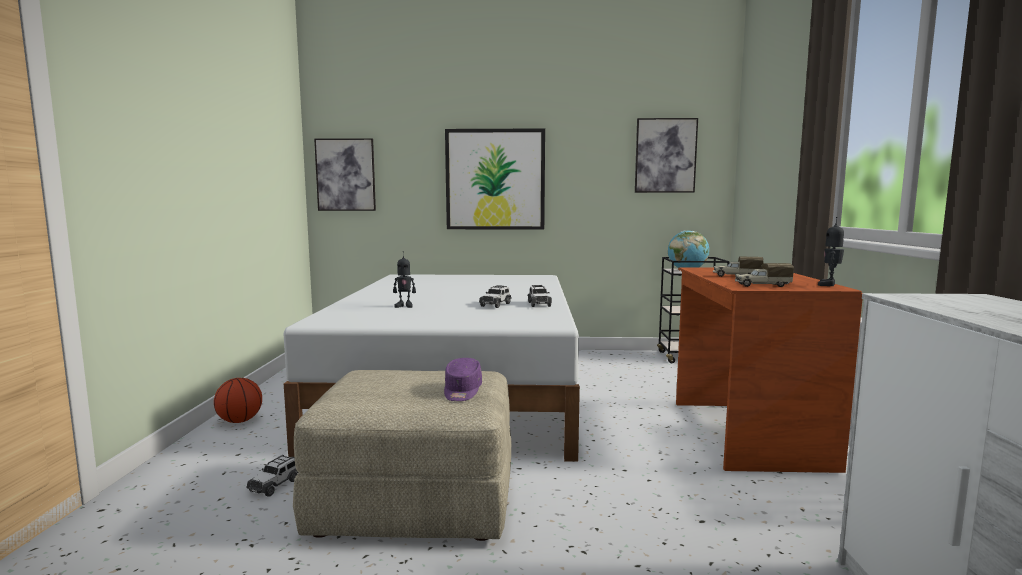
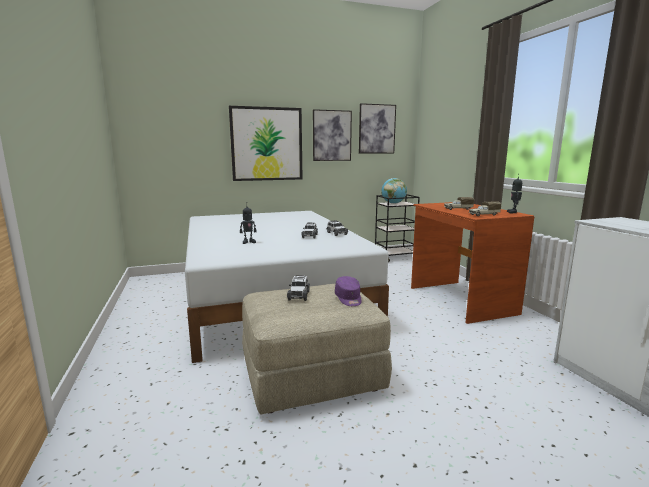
camera: 20 degrees left, 5 degrees up
(239, 421) = (123, 343): basketball -> none
(275, 485) = (202, 384): toy car -> toy car (299, 295)
(345, 175) = (148, 139): picture -> picture (332, 135)

